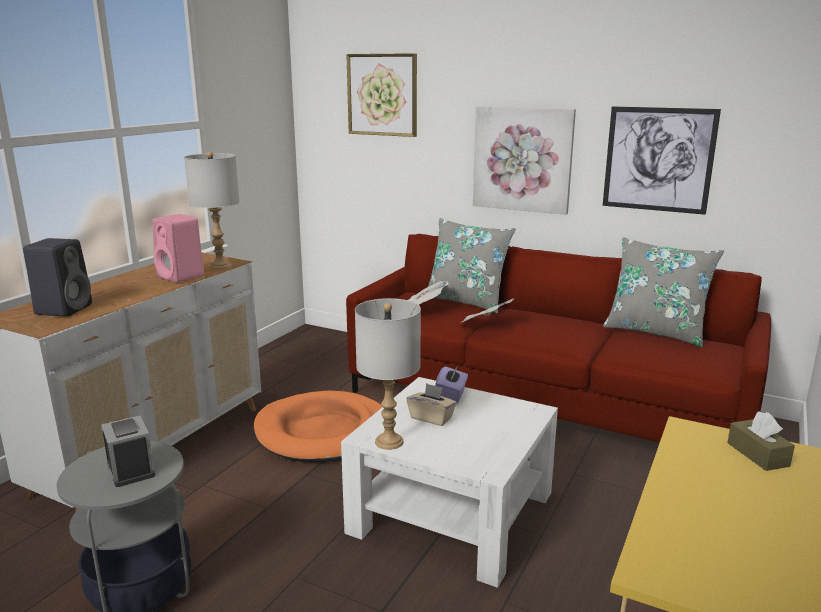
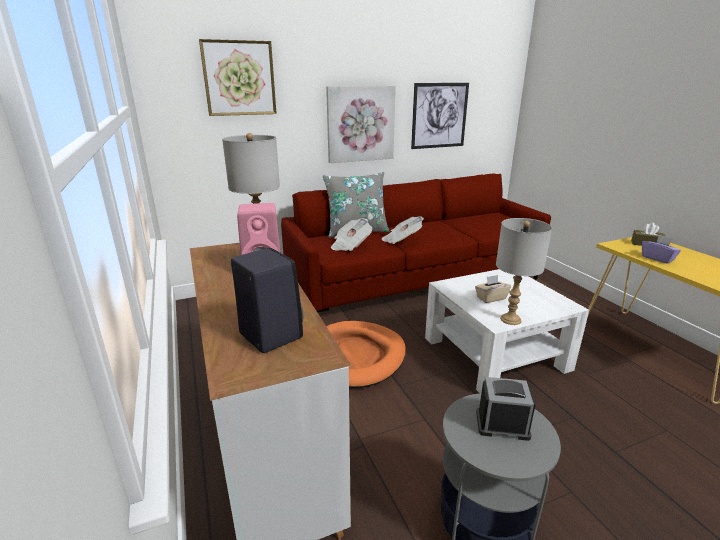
camera: 50 degrees left, 5 degrees up
(451, 395) = (467, 283): purple tissue box -> purple tissue box (657, 258)
(655, 332) = (466, 216): grey pillow -> none

